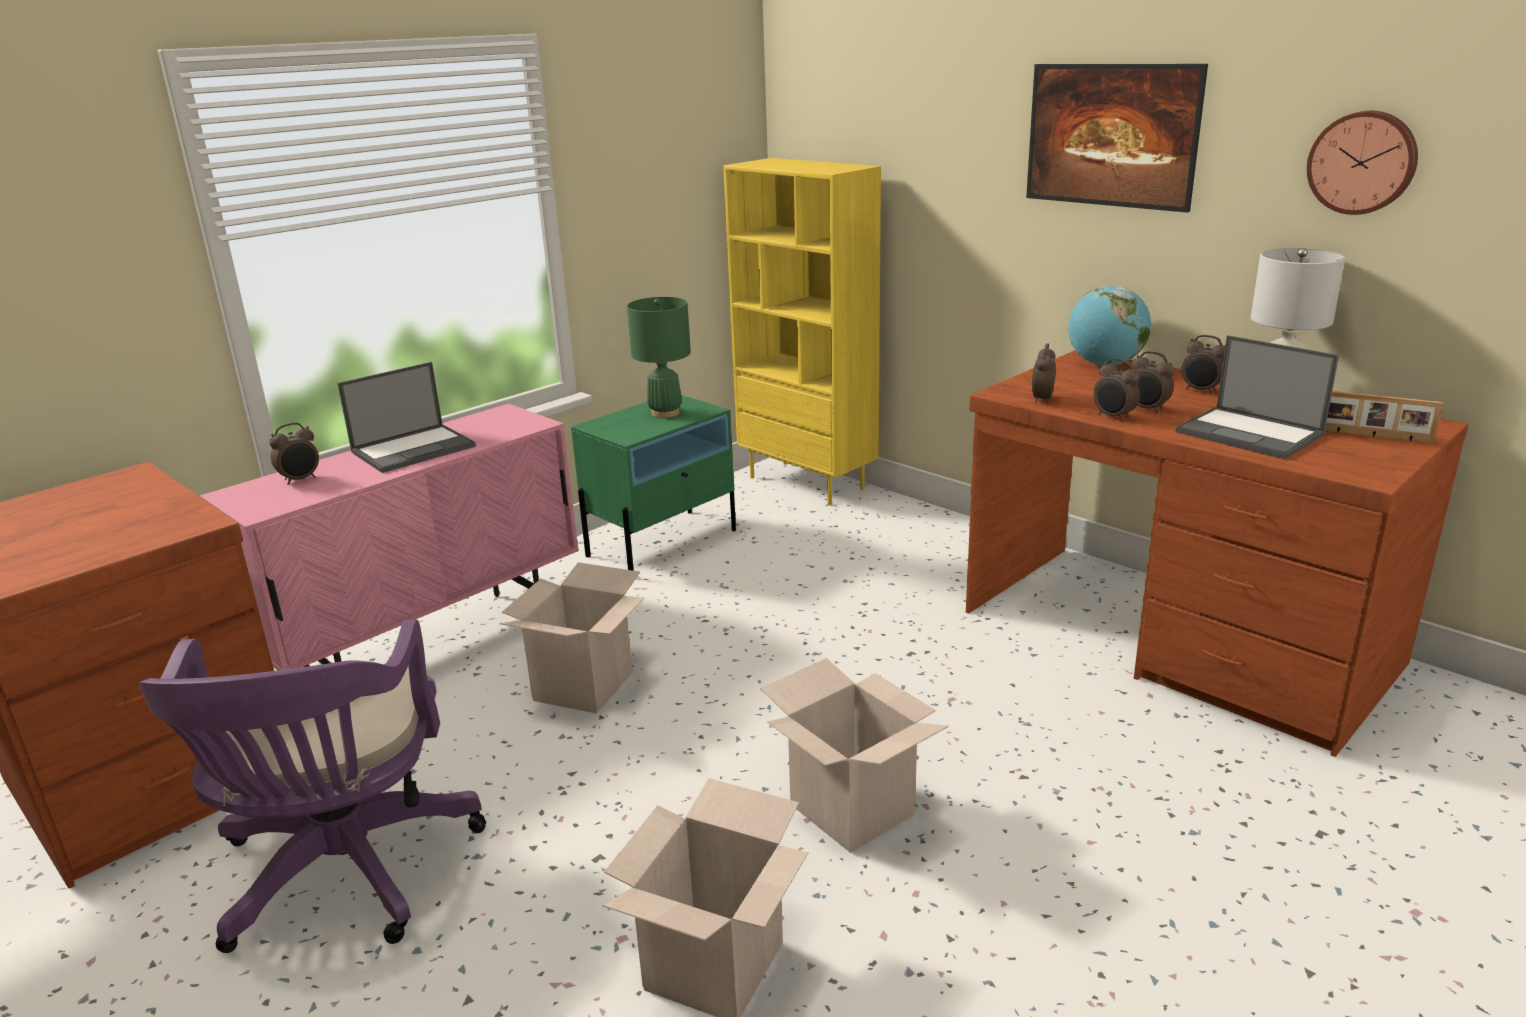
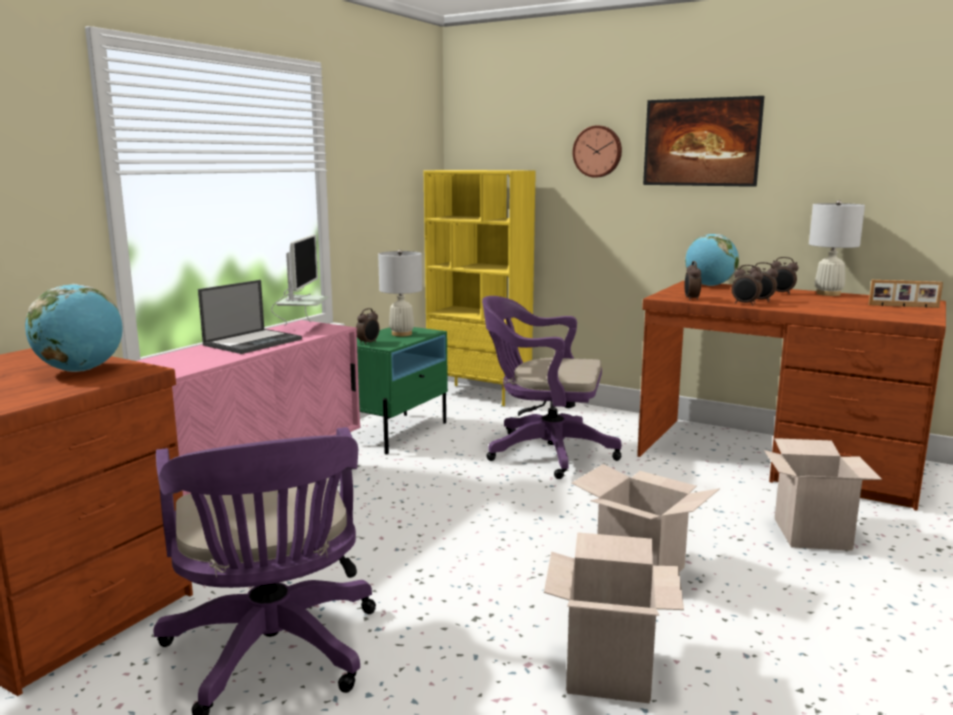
camera: 15 degrees left, 10 degrees down
(137, 519) = (81, 370): none -> globe
(300, 480) = (176, 359): alarm clock -> alarm clock (368, 343)
(497, 420) = (303, 327): none -> monitor
(583, 686) = (393, 518): cardboard box -> cardboard box (812, 534)
(665, 413) = (402, 334): green table lamp -> white table lamp
(838, 593) = (544, 452): none -> purple office chair
(1251, 434) = (834, 307): laptop -> none
(1362, 162) = (866, 149): wall clock -> wall clock (598, 151)

